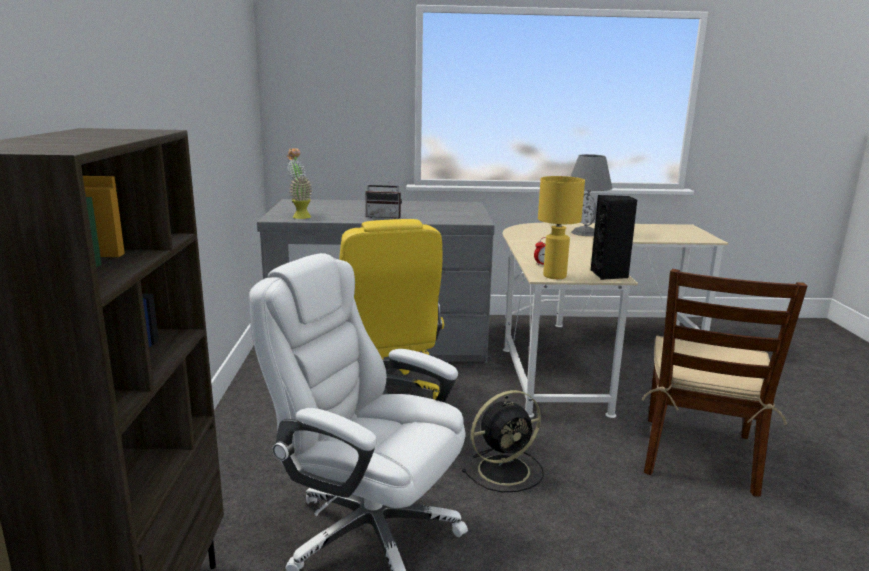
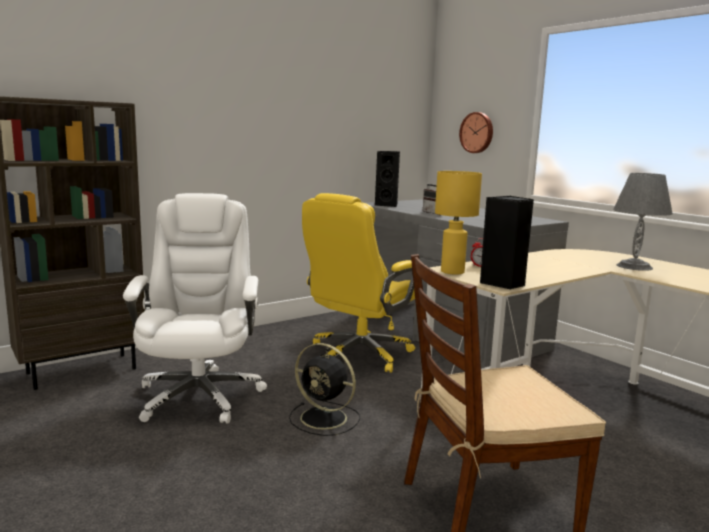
camera: 55 degrees right, 5 degrees down
(299, 216) = (388, 205): potted plant -> black speaker
(339, 115) = (477, 132): none -> wall clock

